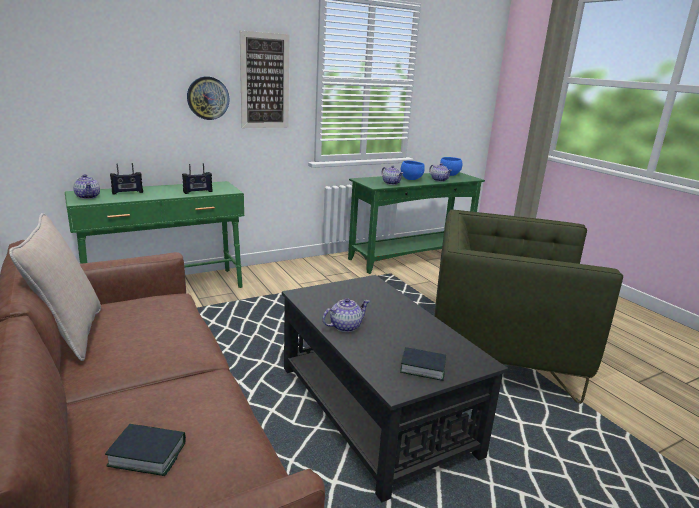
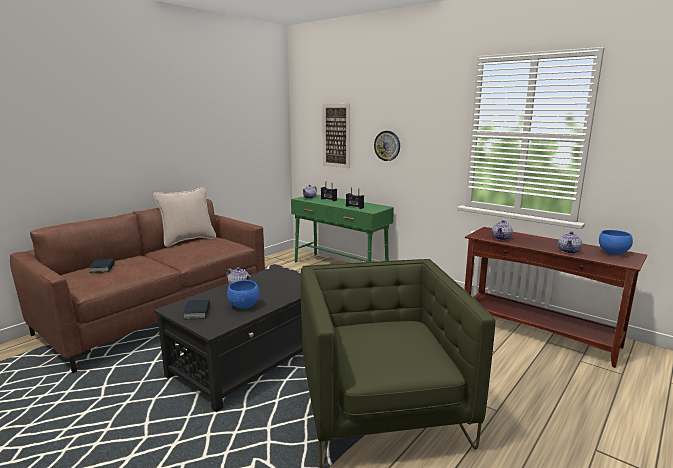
camera: 70 degrees right, 5 degrees down
(265, 81) = (426, 134): picture -> picture (336, 135)
(410, 257) = (538, 332): green console table -> brown console table
(411, 179) = (539, 242): blue bowl -> blue bowl (245, 306)

